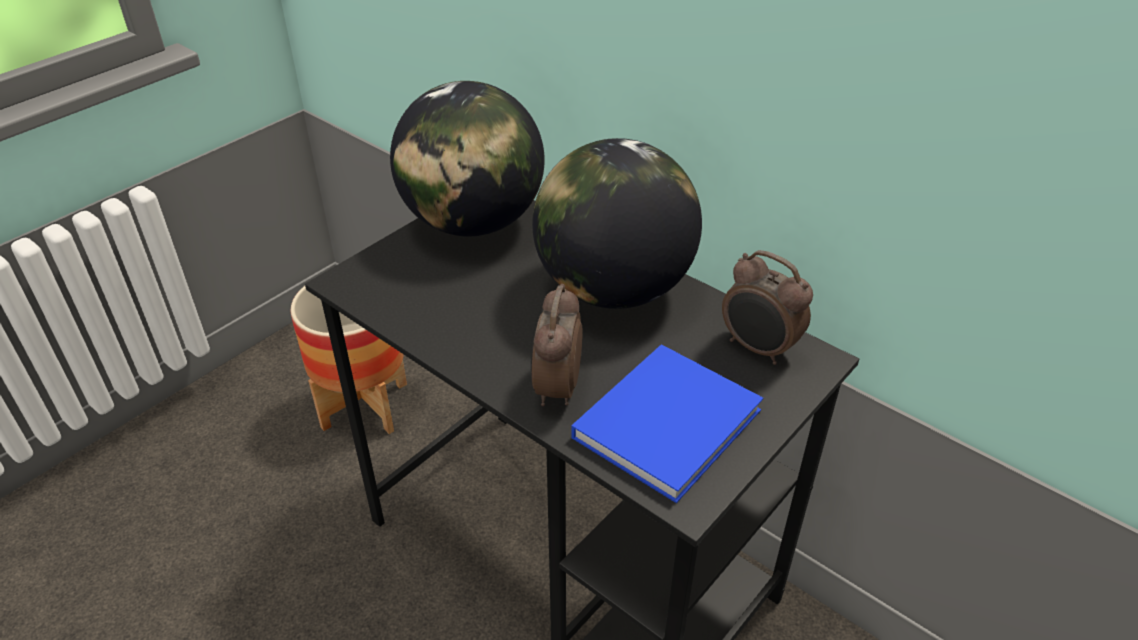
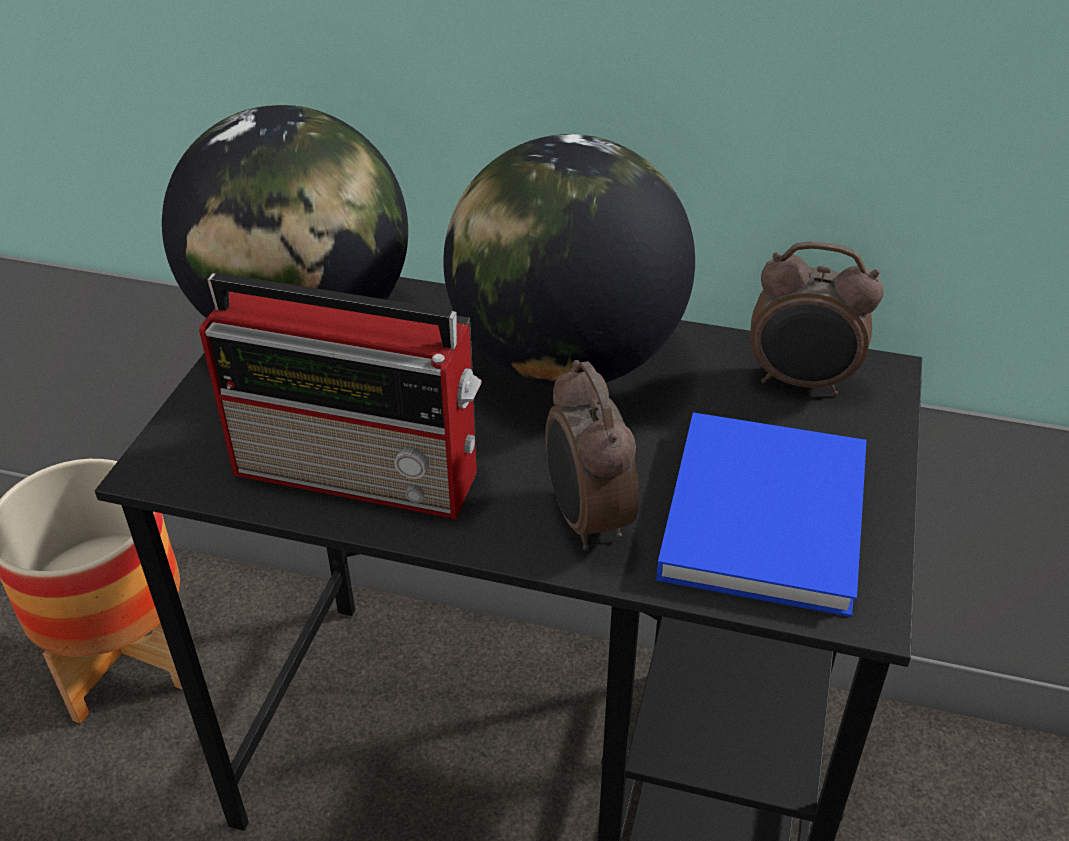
camera: 25 degrees left, 0 degrees up
(448, 318) = (363, 472): none -> radio

